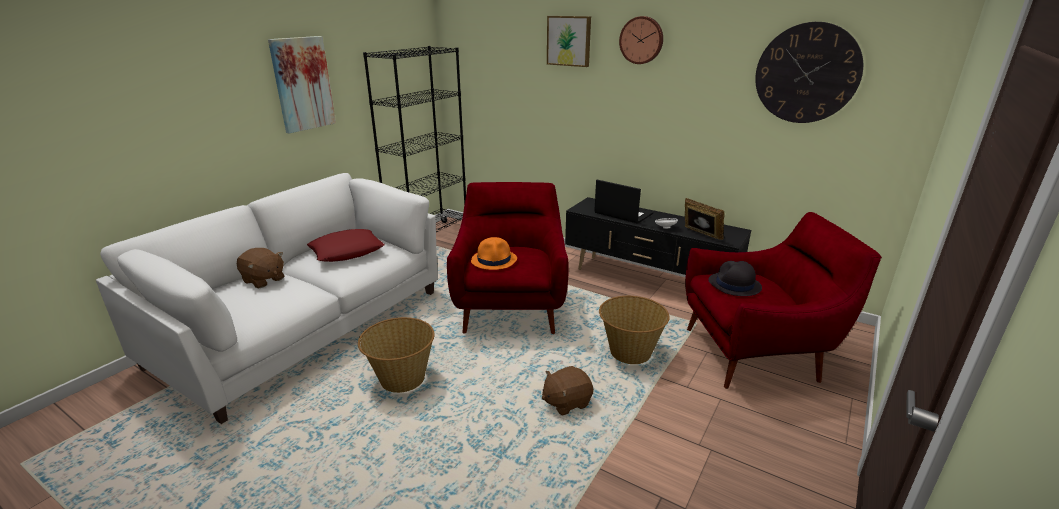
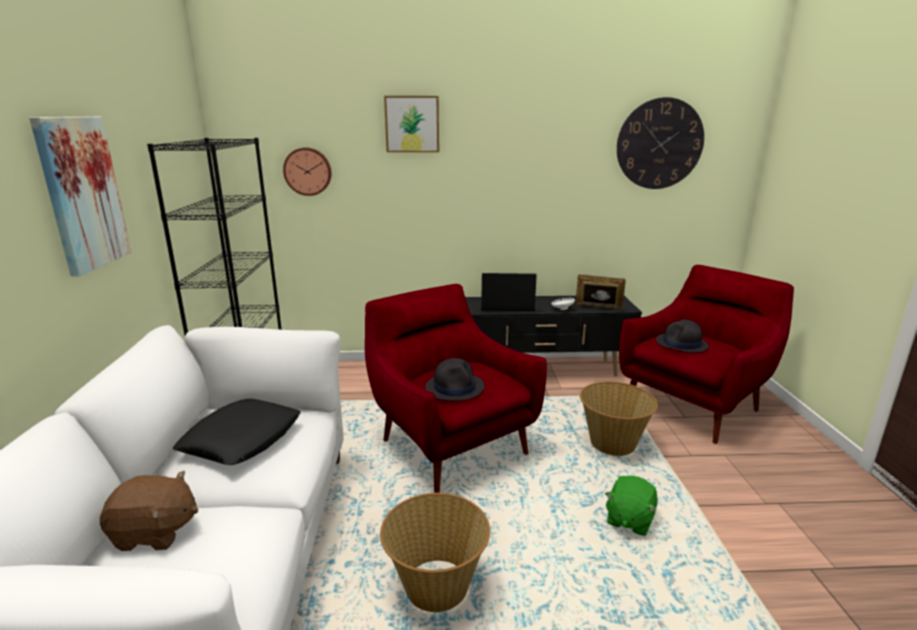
camera: 35 degrees left, 5 degrees down
(347, 251) = (242, 439): red pillow -> black pillow
(494, 260) = (455, 387): orange hat -> black hat
(566, 402) = (629, 519): brown plush toy -> green plush toy
(641, 40) = (500, 120): wall clock -> wall clock (308, 171)

